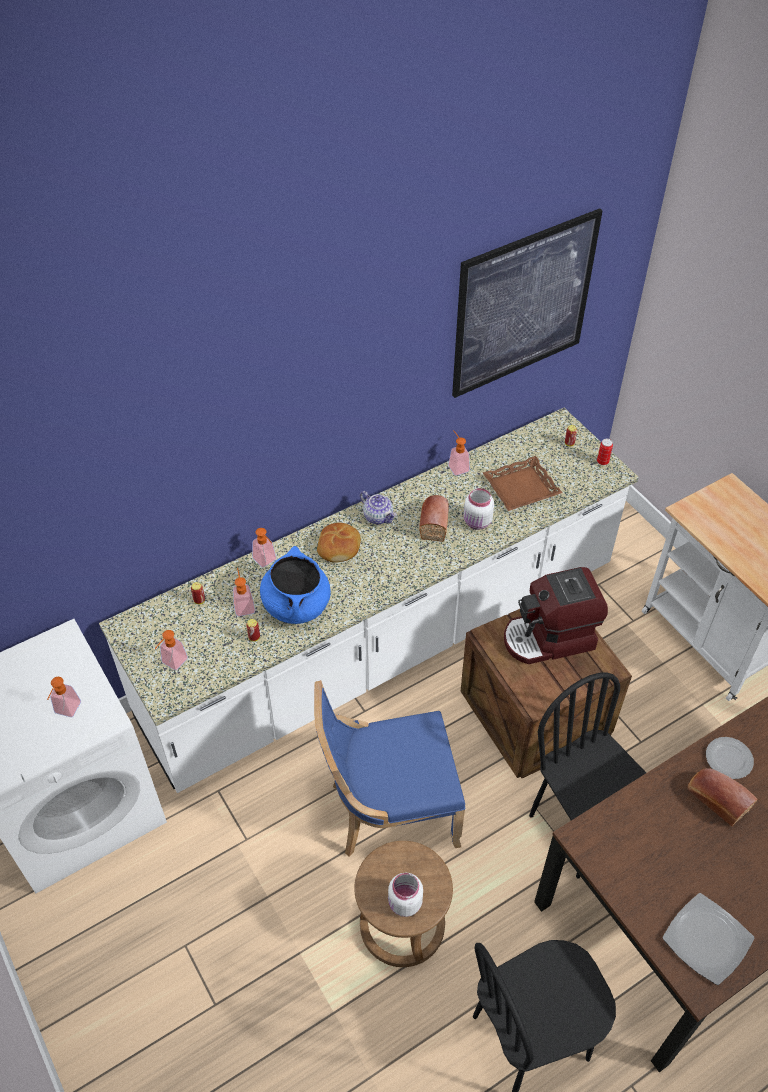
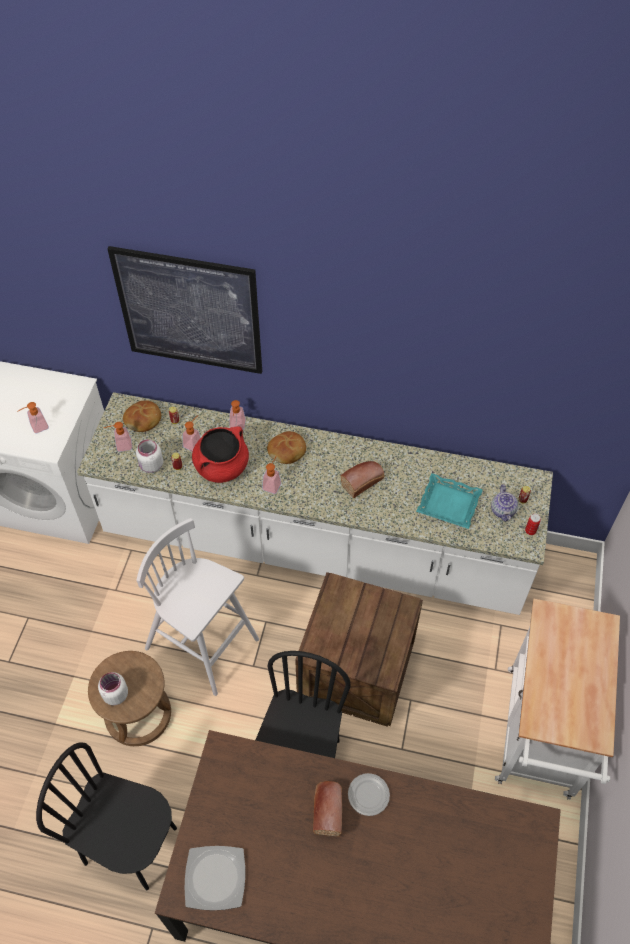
camera: 45 degrees right, 5 degrees up
(166, 623) = (143, 420): none -> bread
(296, 605) = (222, 467): blue cooking pot -> red cooking pot
(378, 517) = (333, 451): teapot -> teapot (503, 511)
(388, 810) = (204, 645): blue chair -> white stool
(457, 466) = (424, 456): soap dispenser -> soap dispenser (273, 484)
(477, 522) = (390, 504): white jar -> white jar (151, 466)
(521, 487) = (449, 504): brown tray -> turquoise tray
(523, 304) = (517, 365): picture -> picture (189, 311)
(549, 639) = (372, 621): coffee machine -> none

